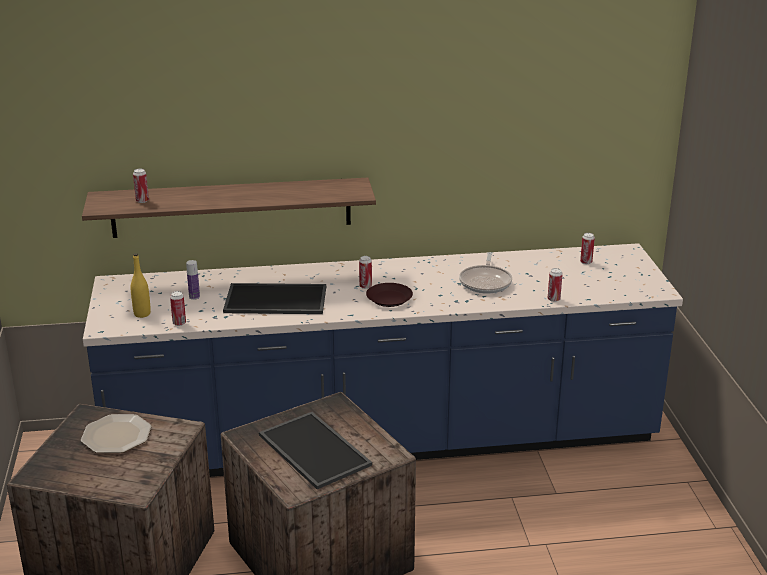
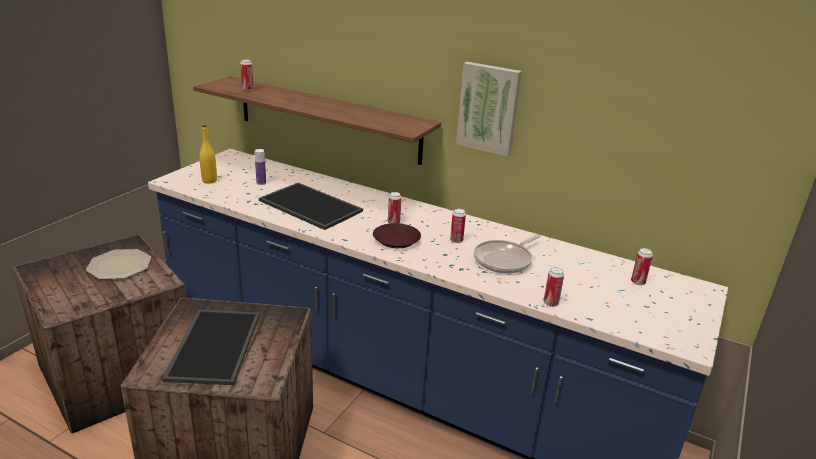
camera: 35 degrees right, 0 degrees up
(179, 323) = (219, 196): can -> can (456, 240)
(416, 153) = (489, 108): none -> picture

